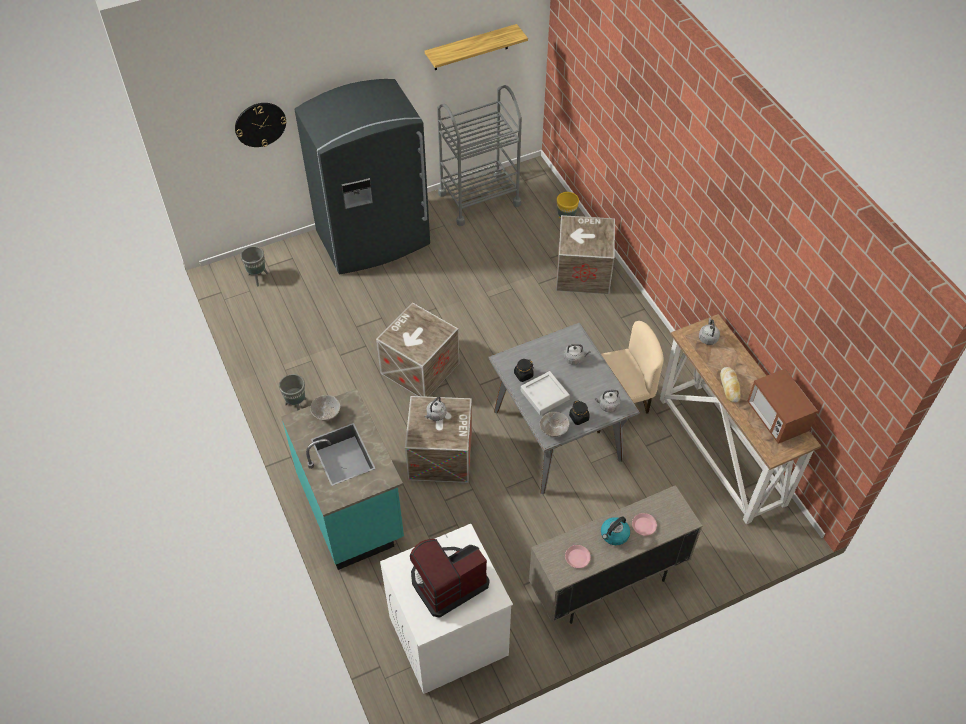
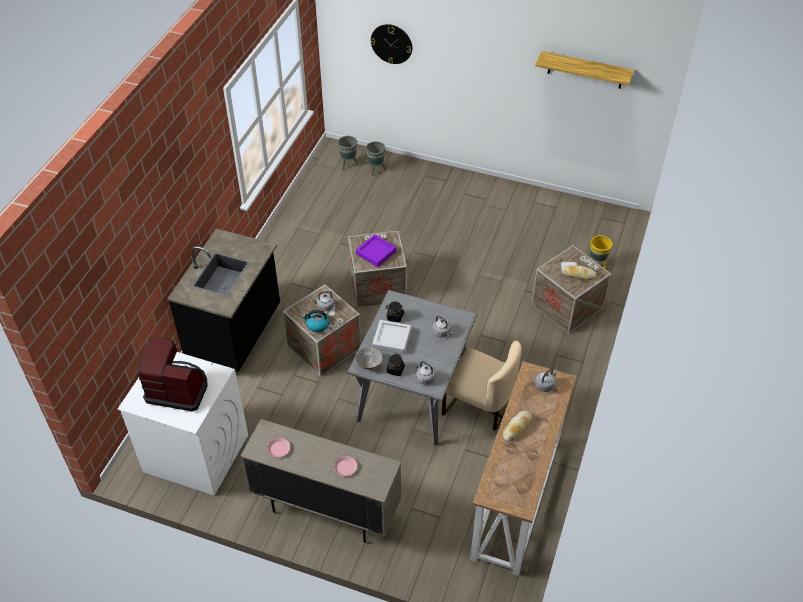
camera: 45 degrees right, 5 degrees down
(297, 406) = (278, 253): grey planter -> grey planter (376, 170)
(326, 414) = (241, 246): grey bowl -> none
(352, 509) = (236, 336): turquoise counter -> black counter
(374, 239) = (447, 188): grey fridge -> none
(418, 335) = (376, 253): none -> purple tray
(479, 199) = (552, 209): grey cart -> none
(594, 236) = (578, 274): none -> bread
(614, 535) = (319, 456): kettle -> kettle (317, 325)
(776, 418) = (523, 475): microwave -> none

